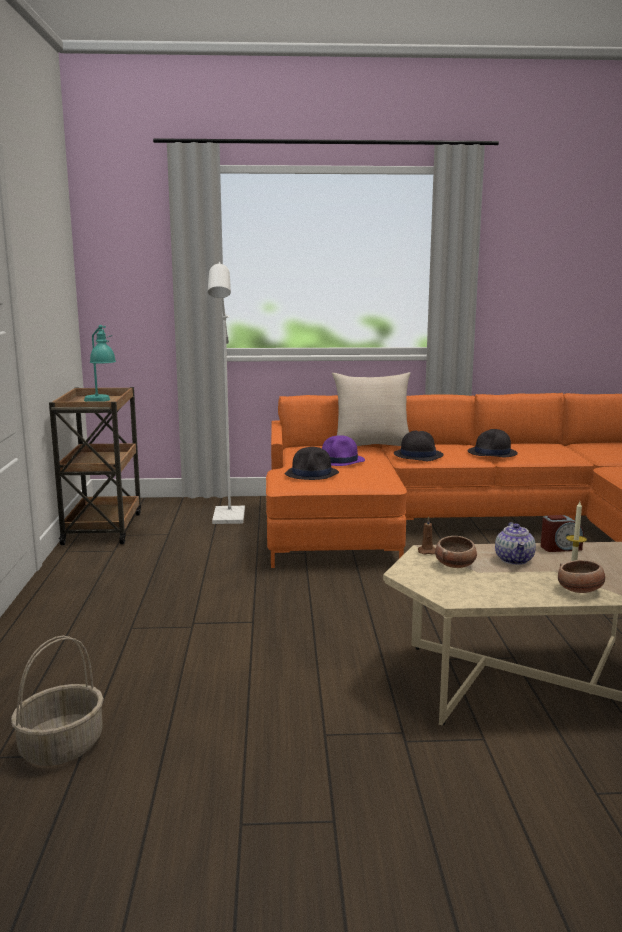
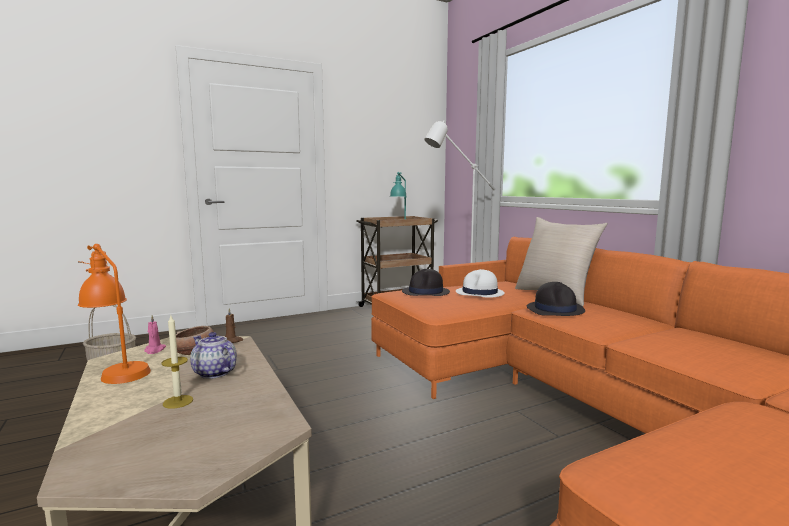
camera: 65 degrees right, 5 degrees down
(339, 461) = (480, 293): purple hat -> white hat
(434, 580) = (154, 350): none -> pink candle
(488, 593) = (116, 370): none -> orange table lamp
(492, 453) = (639, 333): black hat -> none
(514, 560) = (214, 373): teapot -> teapot turned 60 degrees clockwise
(560, 548) = (262, 390): alarm clock -> none
(580, 590) = (113, 408): bowl -> none

